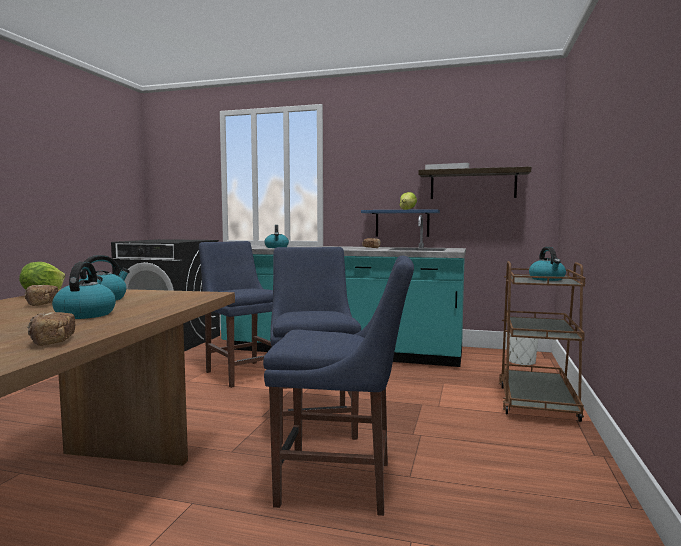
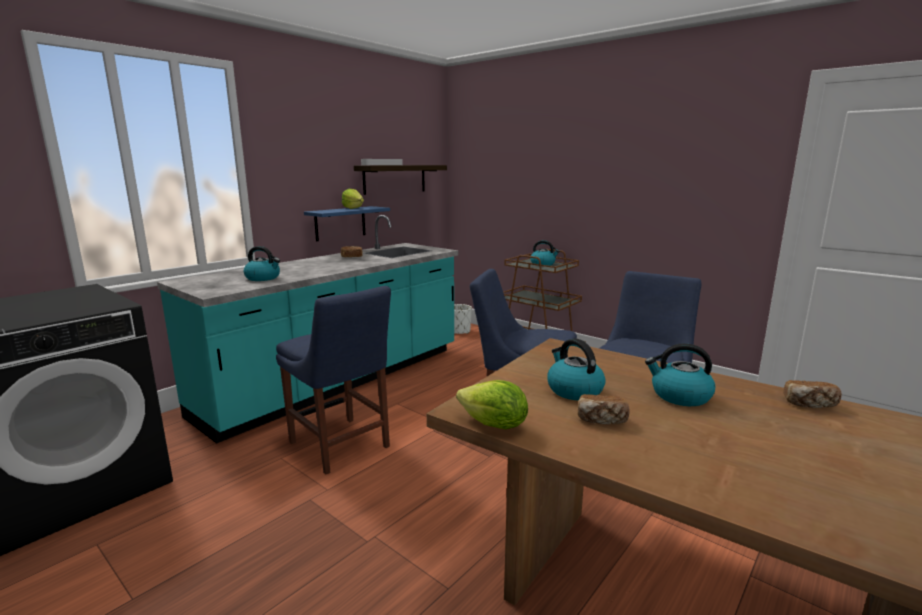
camera: 65 degrees left, 10 degrees up
(242, 373) = (341, 447): blue chair -> blue chair turned 120 degrees counterclockwise

